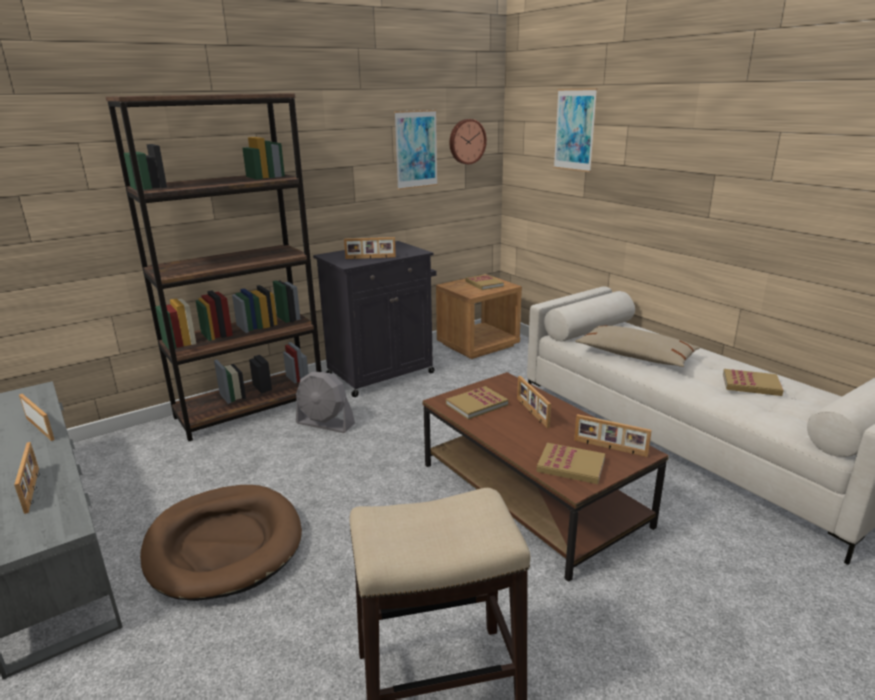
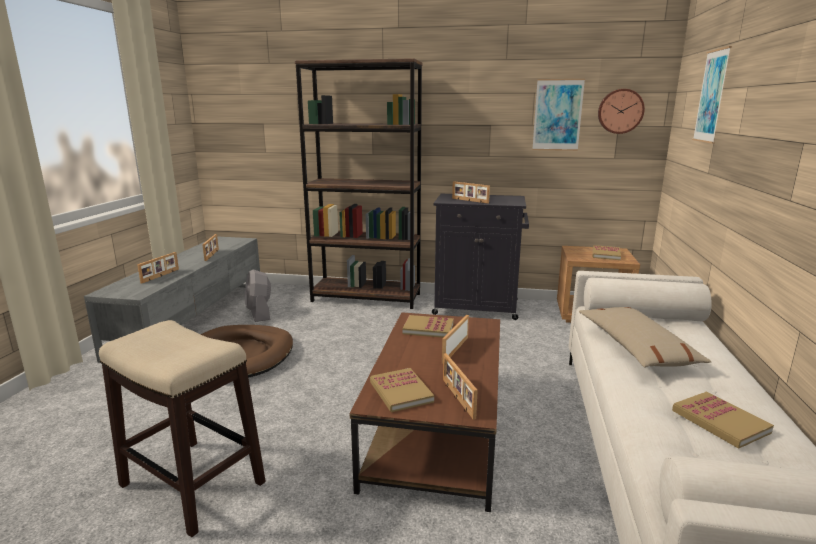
camera: 45 degrees right, 5 degrees down
(325, 424) = (389, 322): grey fan -> grey fan (259, 313)

